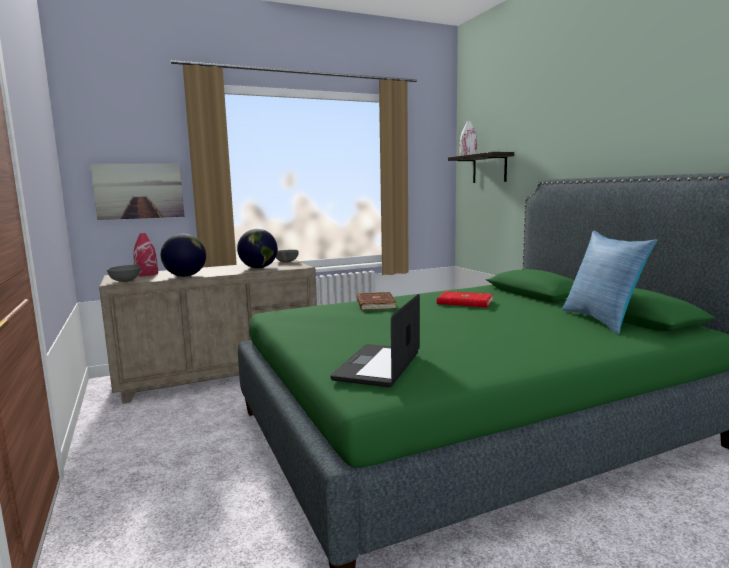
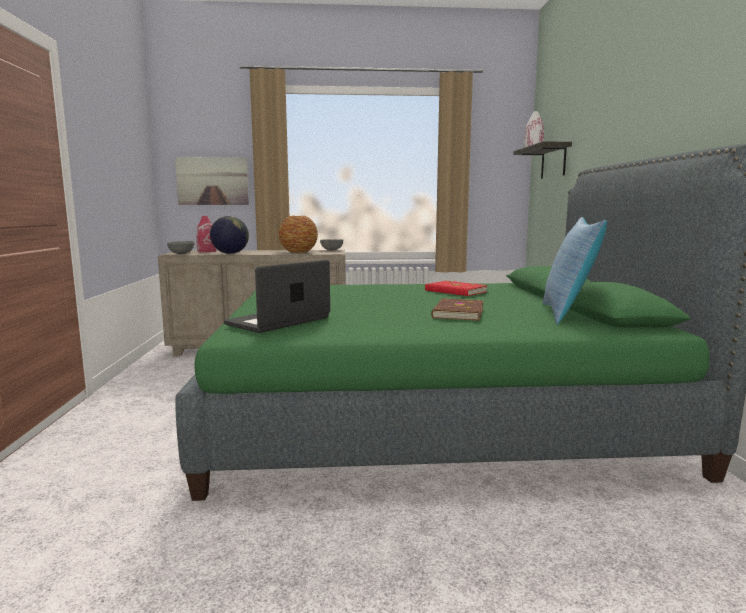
camera: 20 degrees right, 0 degrees up
(259, 268) = (299, 252): globe -> vase
(375, 304) = (368, 286): brown book -> brown book (457, 313)

